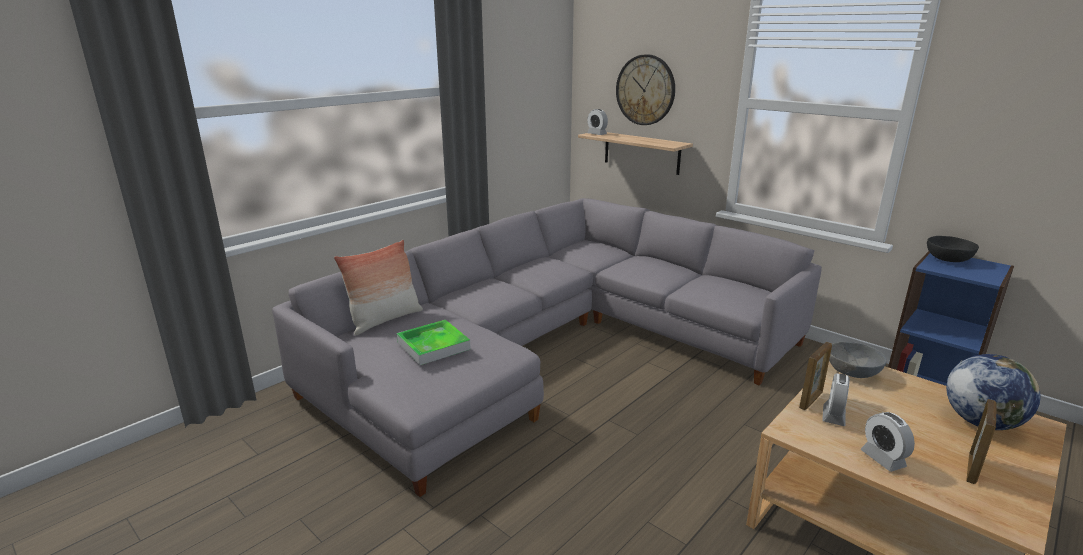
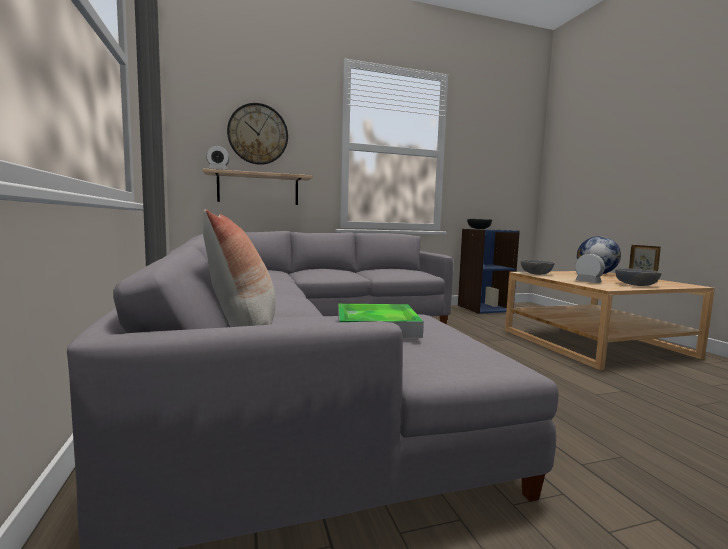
camera: 60 degrees left, 15 degrees down
(811, 400) = (568, 281): picture frame -> none
(882, 459) = (636, 285): alarm clock -> grey bowl

